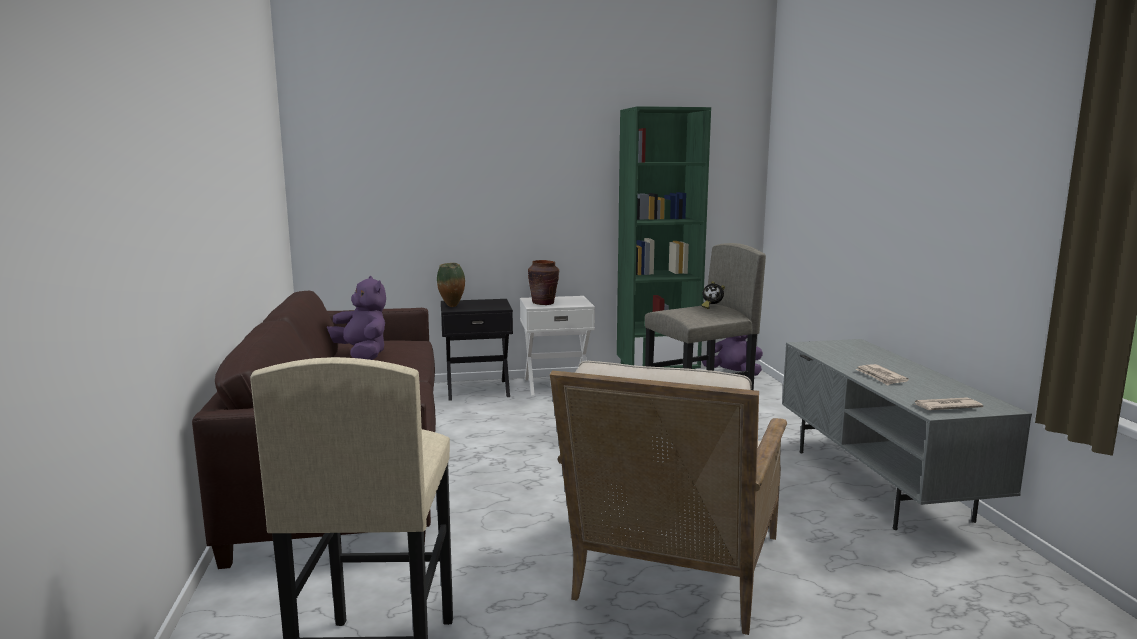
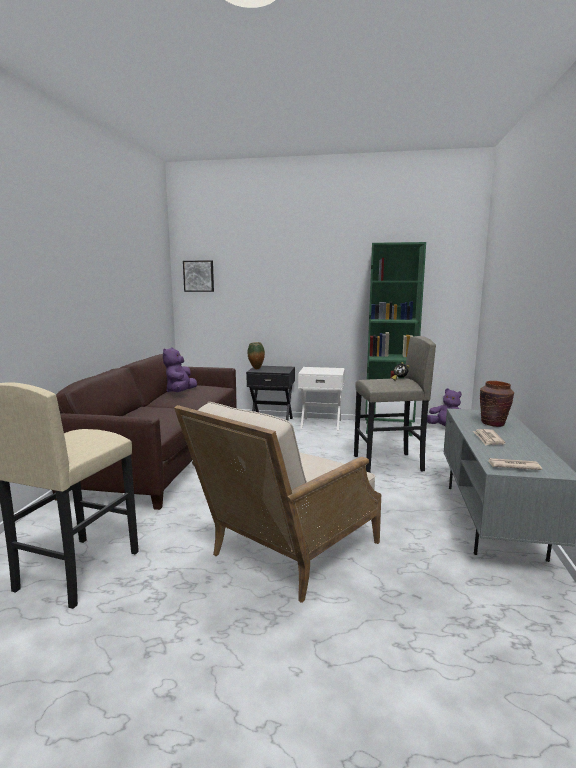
camera: 20 degrees right, 0 degrees up
(336, 154) = (199, 276): none -> picture
(362, 354) = (180, 392): purple plush toy -> purple plush toy turned 150 degrees counterclockwise
(543, 303) = (313, 370): brown vase -> brown vase (493, 423)

